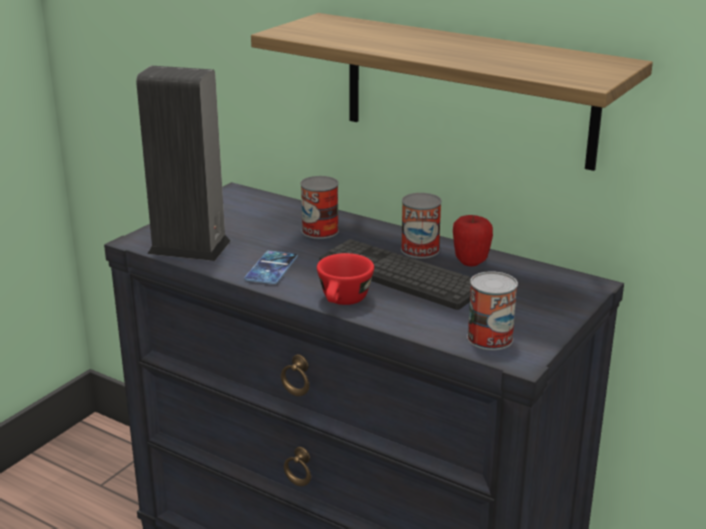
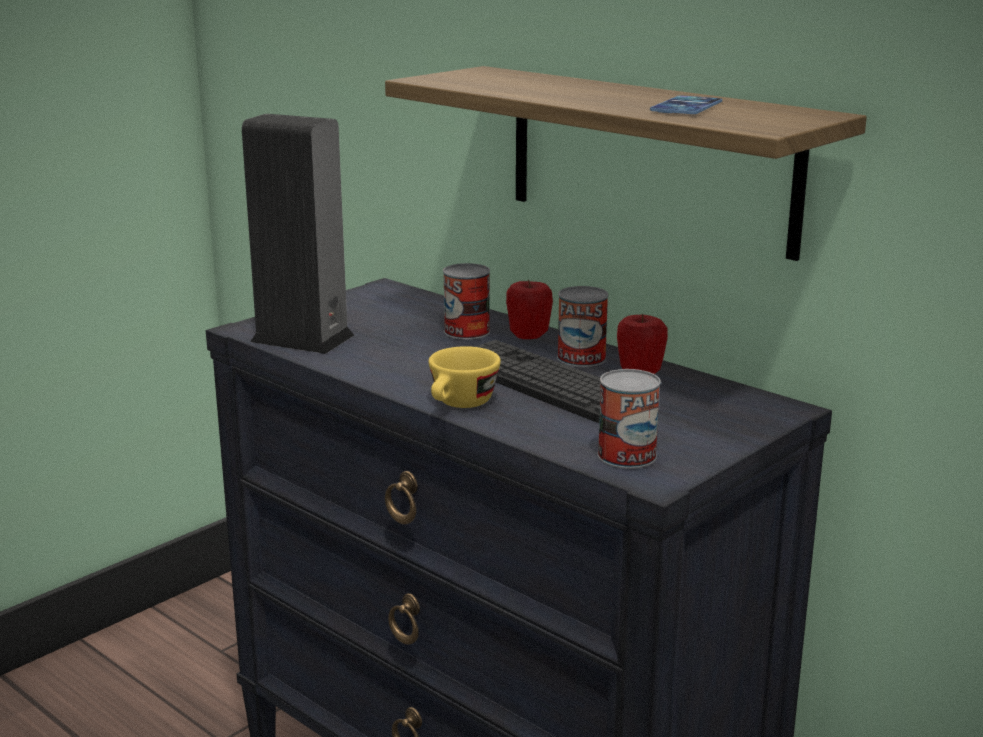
camera: 10 degrees right, 5 degrees down
(271, 268) = (389, 365): phone -> phone (686, 106)
(343, 302) = (460, 405): red cup -> yellow cup
(371, 232) = (529, 336): none -> apple

